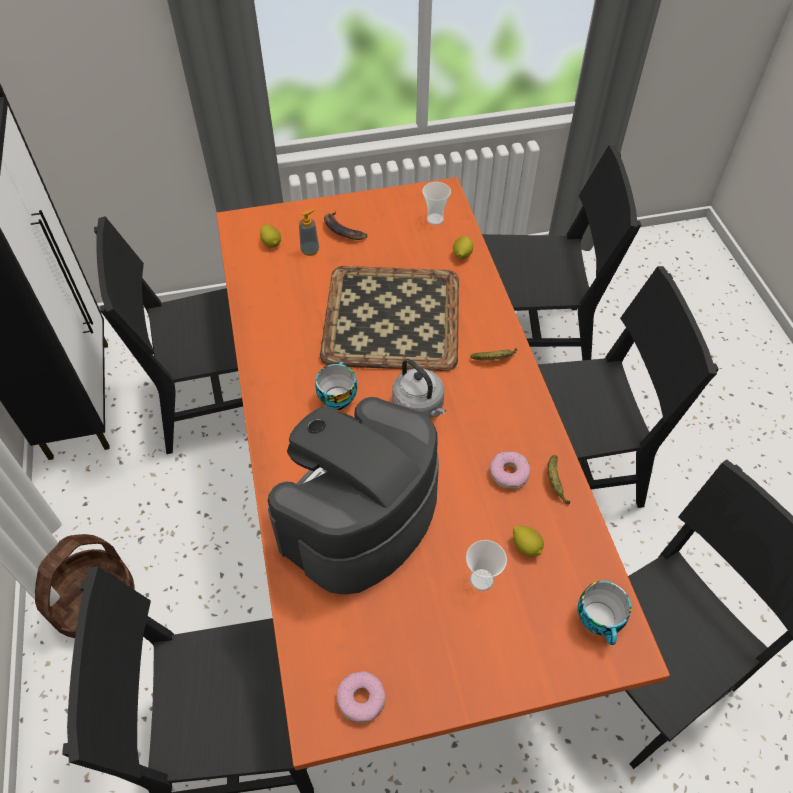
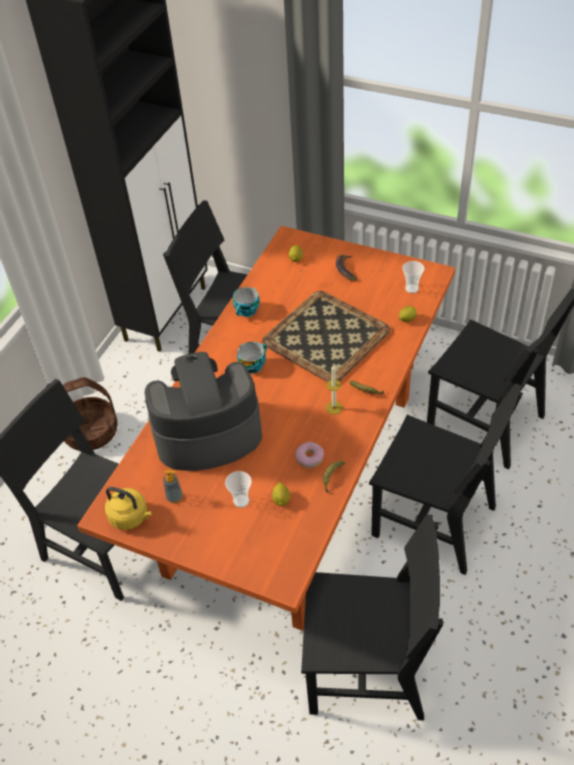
camera: 40 degrees right, 5 degrees down
(310, 250) = (315, 273): soap dispenser -> soap dispenser (174, 497)
(361, 699) = (131, 517): donut -> yellow kettle
(420, 407) = (294, 395): grey kettle -> none
(479, 397) = (334, 407): none -> candle
(600, 620) = (284, 559): cup -> cup (247, 311)

